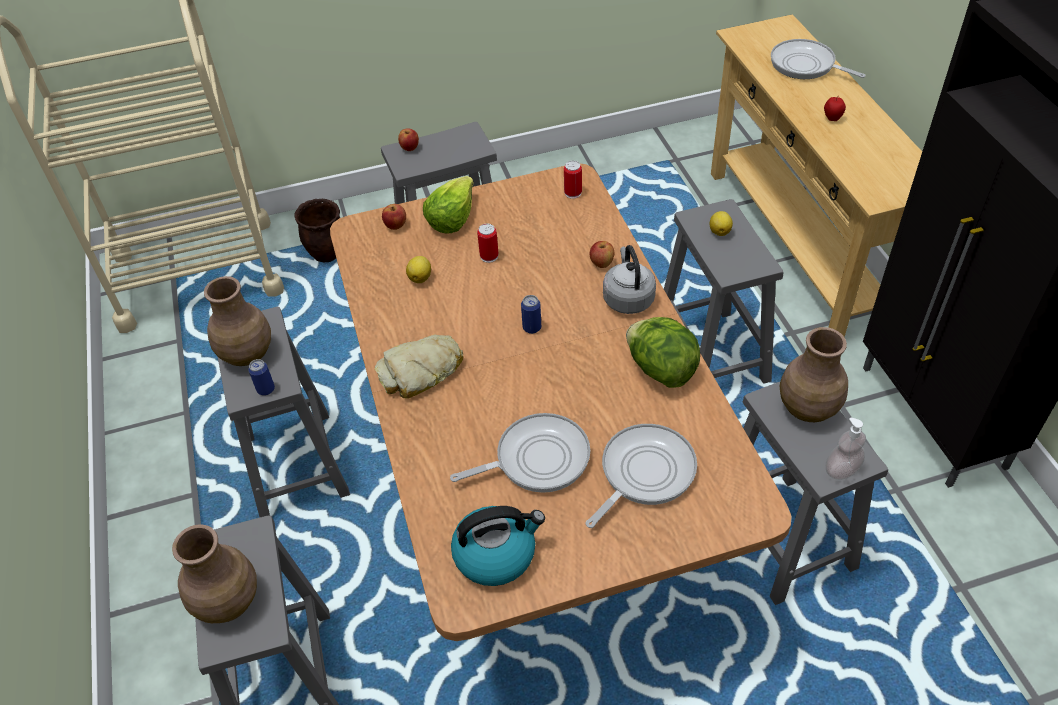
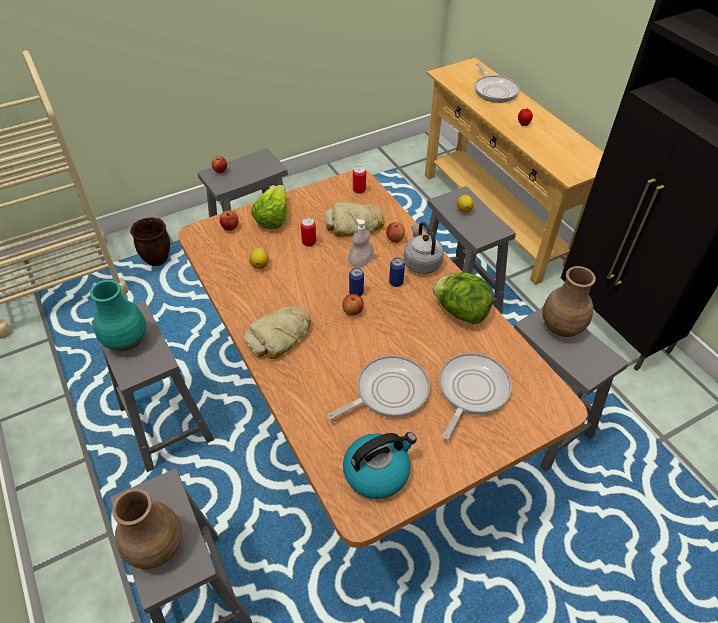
camera: 15 degrees left, 0 degrees up
(248, 354) = (127, 341): brown vase -> turquoise vase
(266, 389) = (148, 367): can -> can (396, 282)
(520, 351) = (352, 311): none -> apple
(554, 238) = (354, 225): none -> bread
(805, 65) = (494, 90): frying pan -> frying pan turned 135 degrees counterclockwise
(842, 470) = (598, 368): soap dispenser -> soap dispenser (360, 262)

